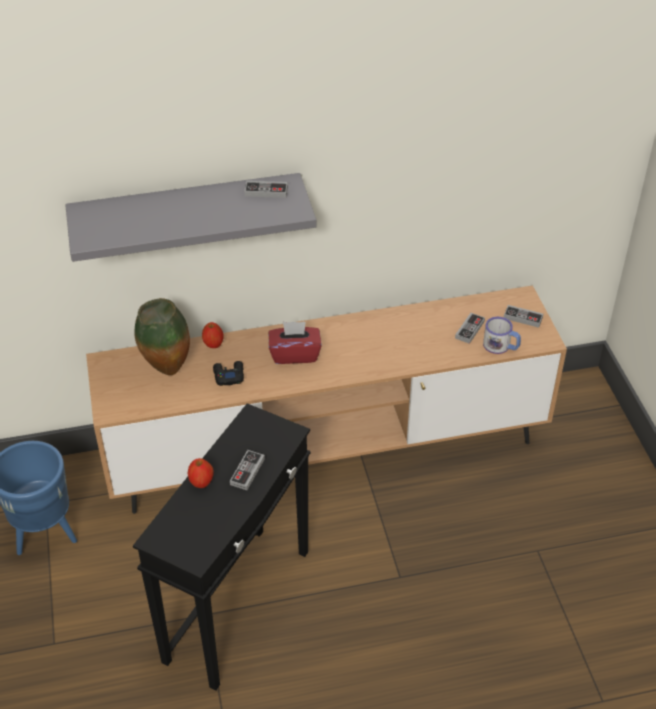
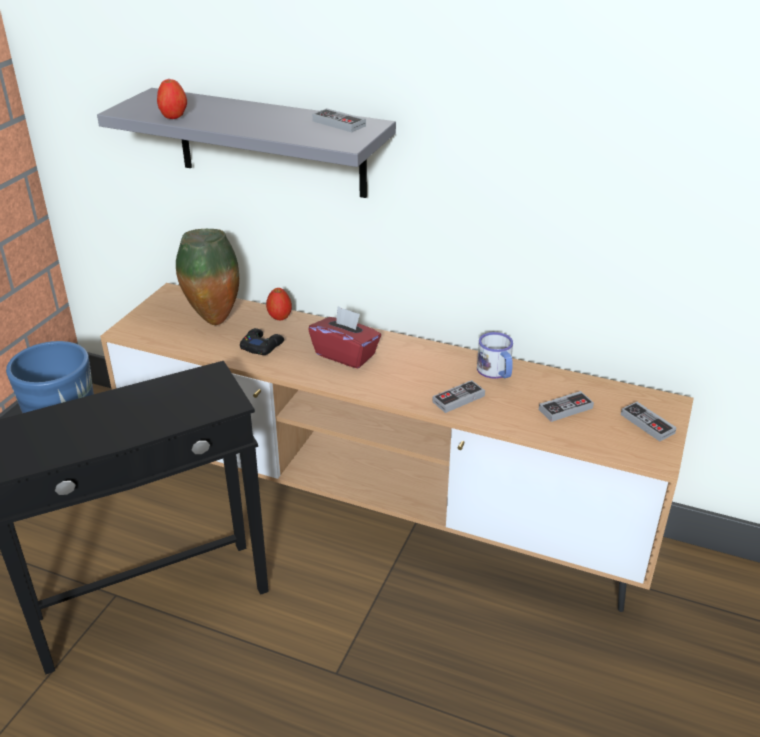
camera: 35 degrees right, 10 degrees down
(201, 482) = (93, 406): apple -> apple (174, 116)
(247, 471) = (145, 417): game controller -> game controller (458, 399)
(501, 346) = (588, 440): mug -> mug (496, 372)

